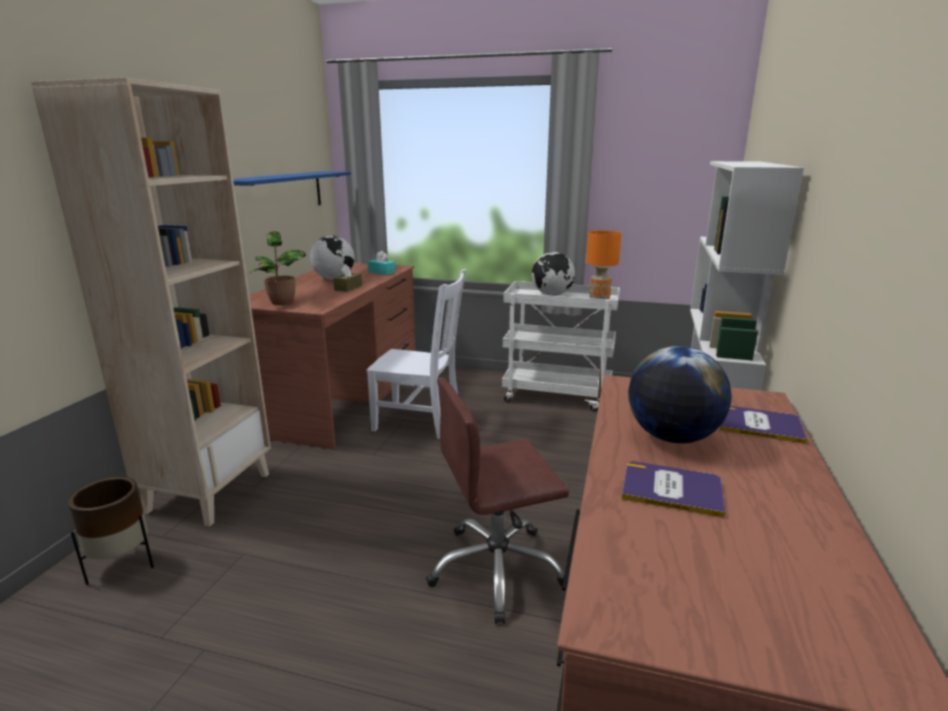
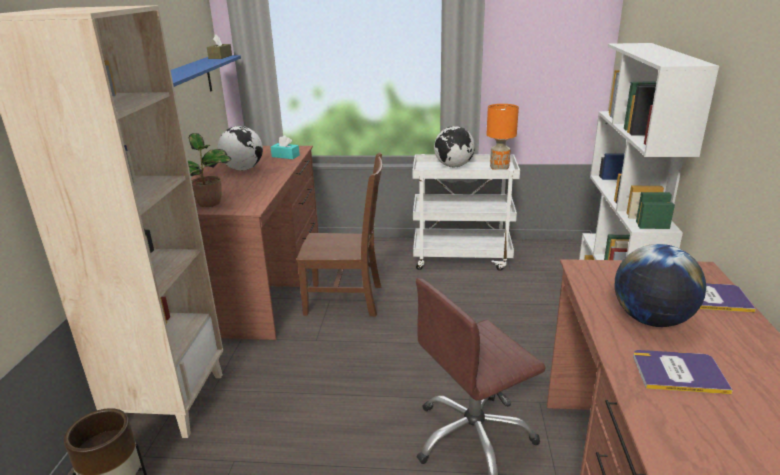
camera: 10 degrees left, 5 degrees up
(348, 288) = (265, 179): brown tissue box -> brown tissue box (220, 57)
(420, 422) = (347, 300): white chair -> brown chair

